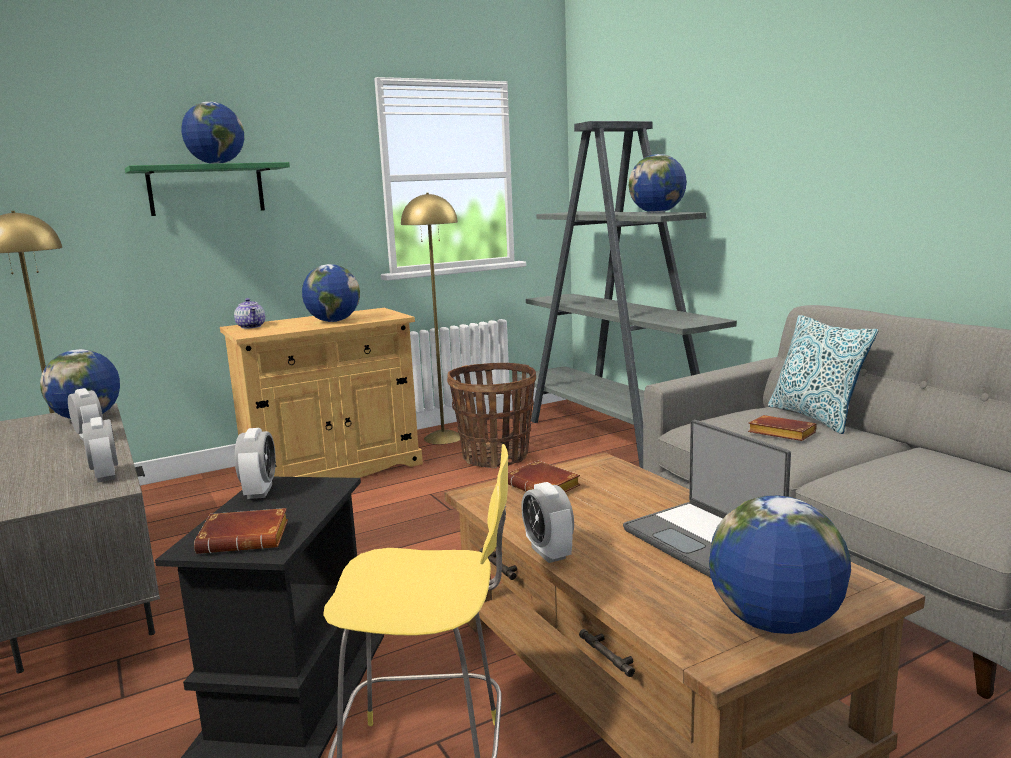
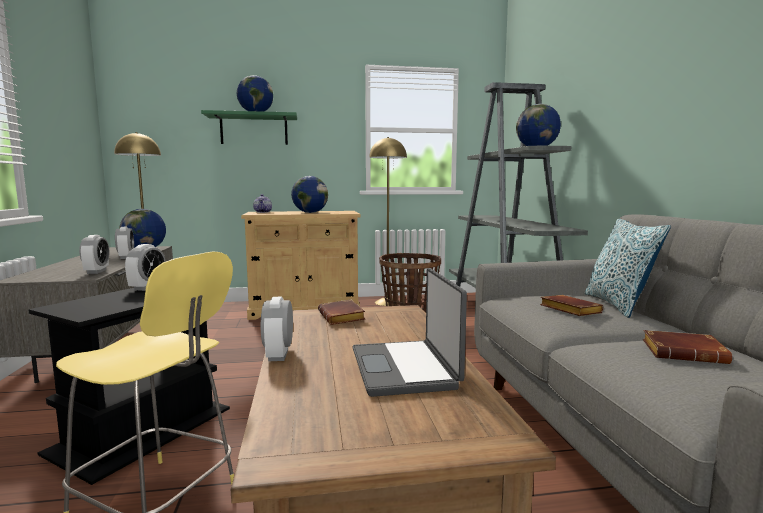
camera: 20 degrees right, 5 degrees down
(247, 538) = (91, 307): brown book -> brown book (685, 353)
(775, 623) = (370, 443): globe -> none

